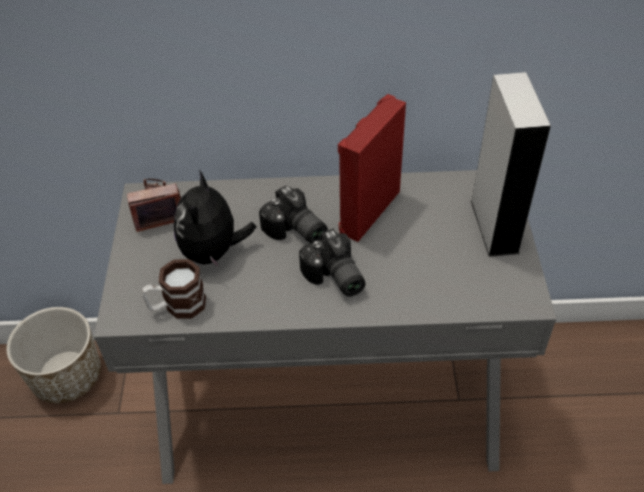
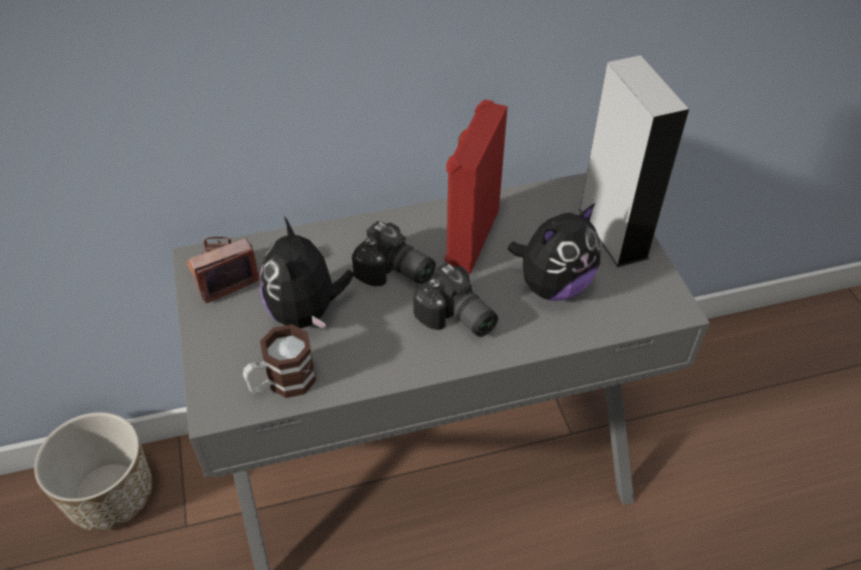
camera: 15 degrees left, 0 degrees up
(426, 263) = (553, 285): none -> plush toy

